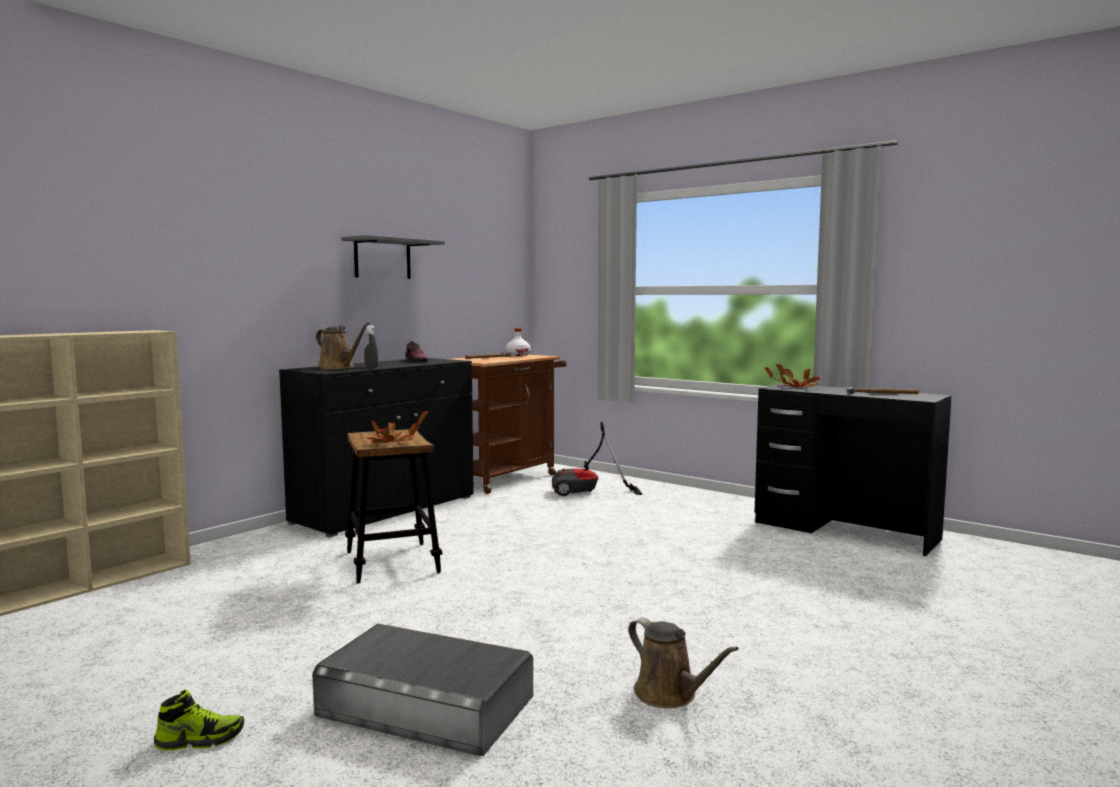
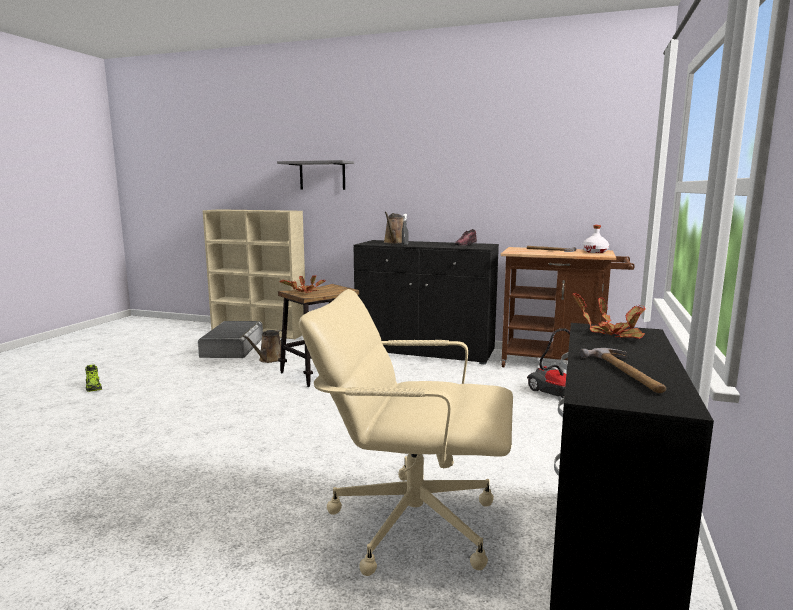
camera: 70 degrees right, 5 degrees up
(382, 259) = (464, 162): grey shelf -> grey shelf (322, 175)
(426, 705) = (113, 419): grey storage box -> grey storage box (233, 347)
(669, 695) = (105, 484): brown watering can -> brown watering can (270, 359)
(788, 565) = (412, 522): none -> beige office chair

